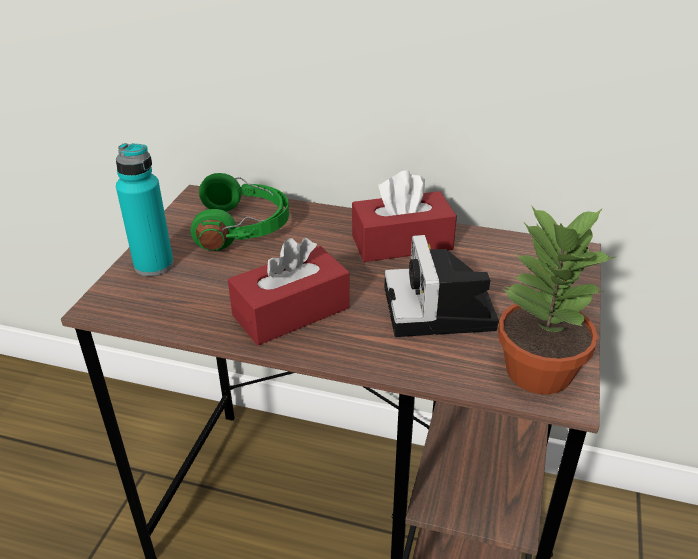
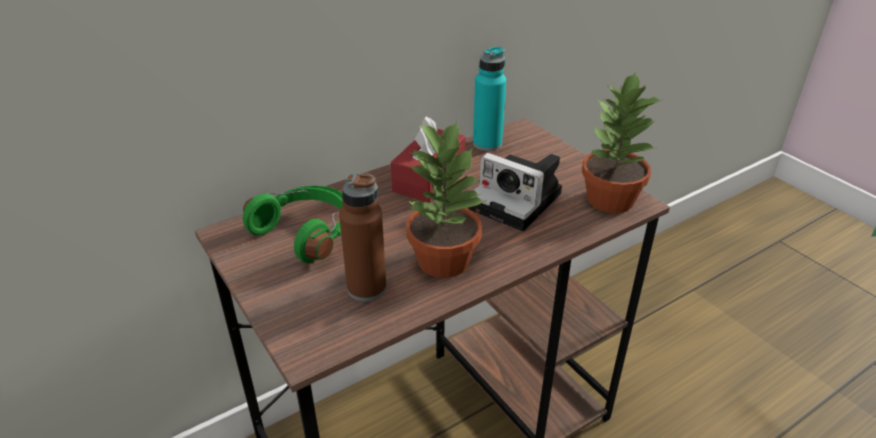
camera: 50 degrees left, 0 degrees up
(154, 265) = (290, 300): turquoise bottle -> turquoise bottle (487, 144)
(206, 292) = (366, 288): none -> brown bottle
(291, 311) = (443, 259): red tissue box -> potted plant

